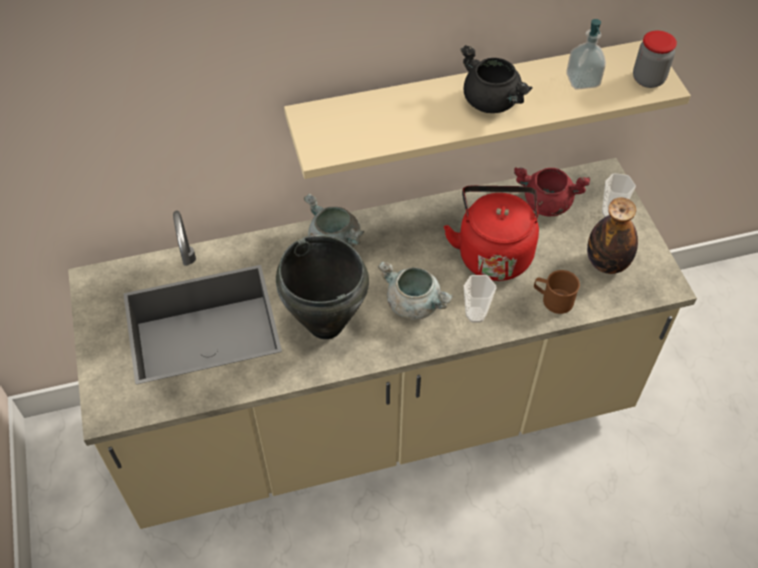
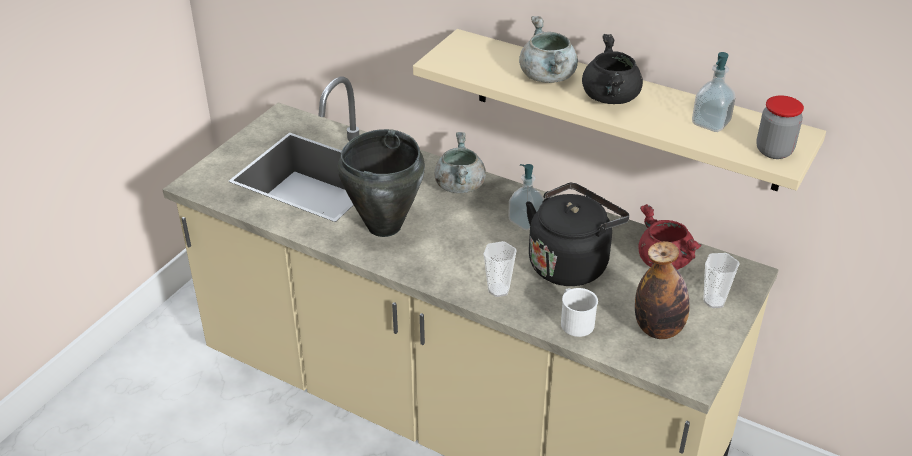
camera: 45 degrees right, 15 degrees down
(414, 304) = (463, 254): grey cooking pot -> grey cooking pot (548, 77)
(421, 239) = (525, 221): none -> soap dispenser
(493, 252) = (570, 263): red kettle -> black kettle
(553, 299) = (574, 321): brown mug -> white mug

